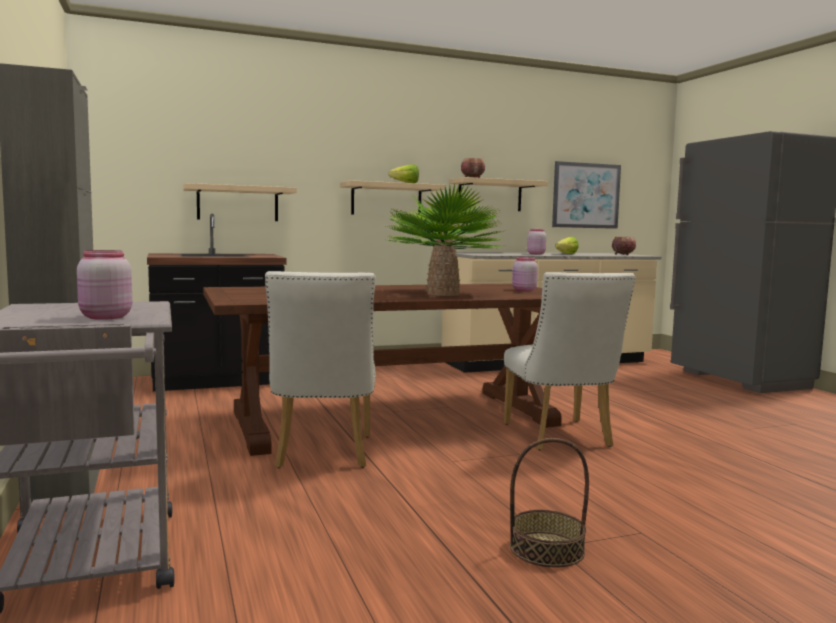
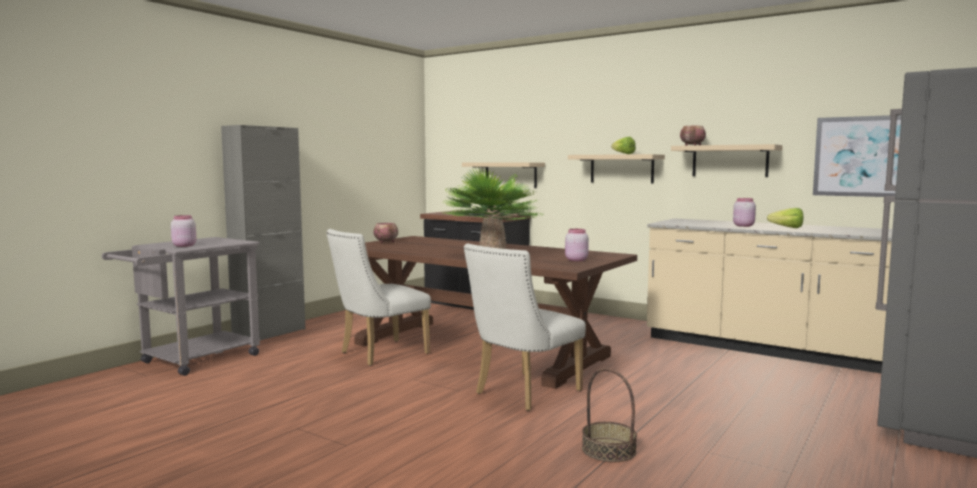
camera: 55 degrees right, 0 degrees up
(546, 549) = (290, 426): basket -> basket (608, 450)
(623, 254) = (870, 233): bowl -> bowl (386, 242)

